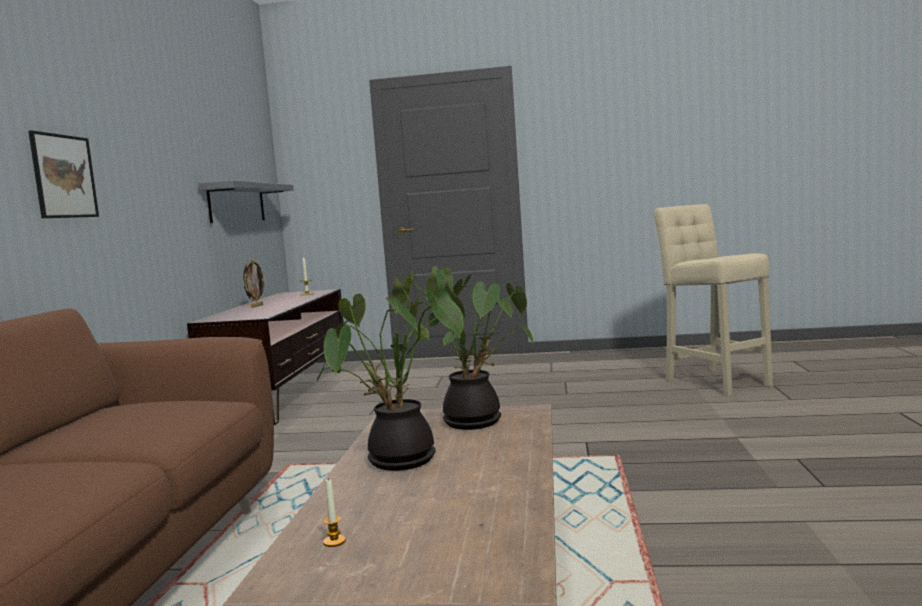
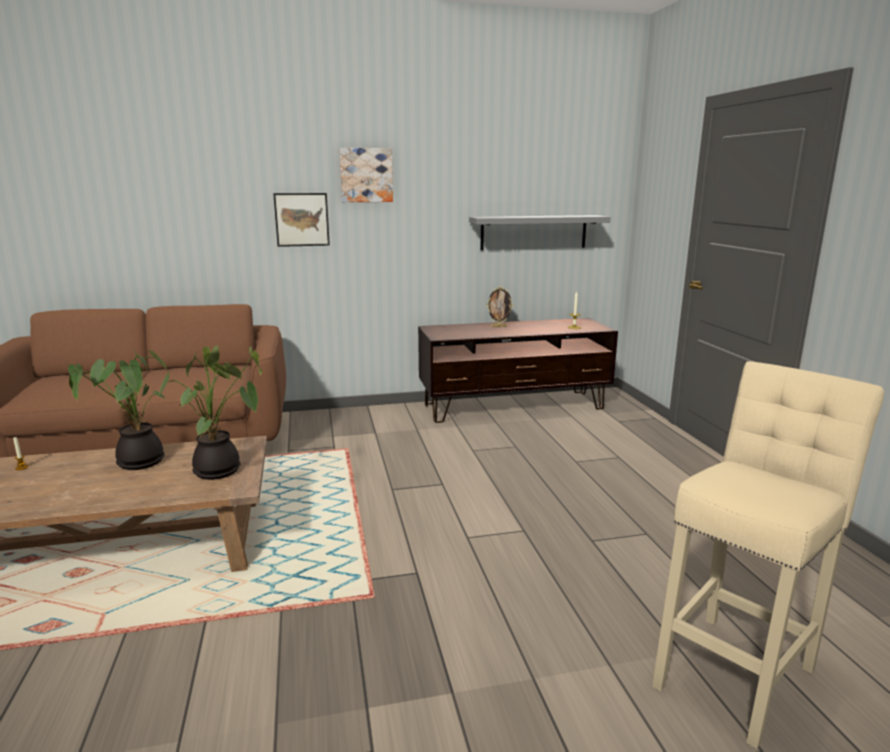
camera: 70 degrees right, 10 degrees up
(117, 119) = (366, 175): none -> picture

